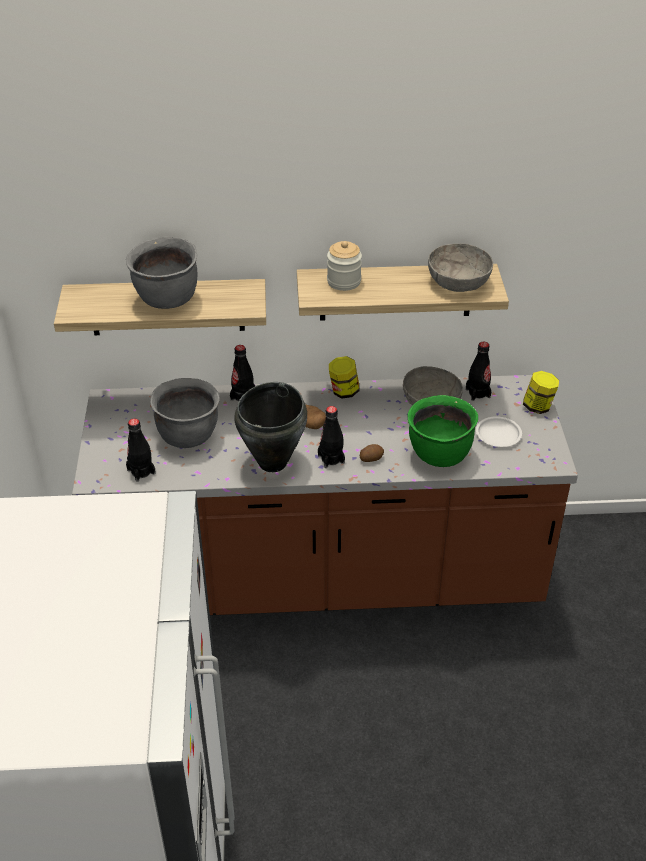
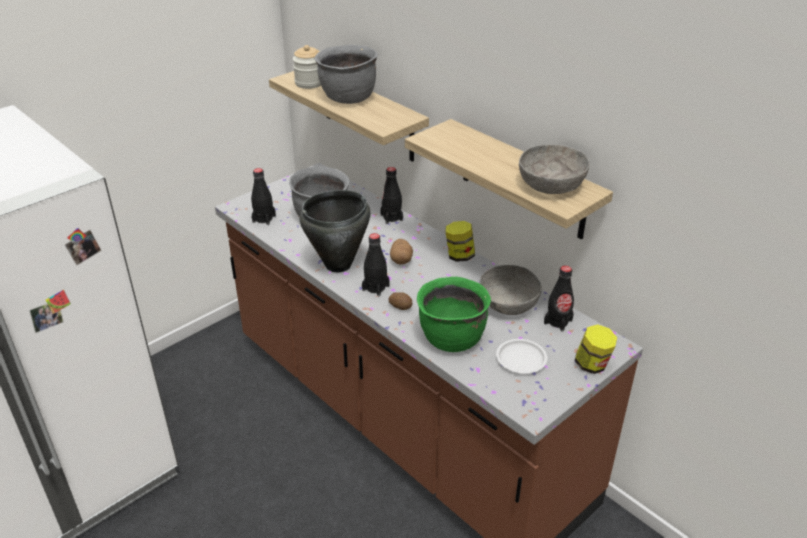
camera: 50 degrees right, 5 degrees down
(344, 281) = (465, 140): jar -> jar (309, 83)

